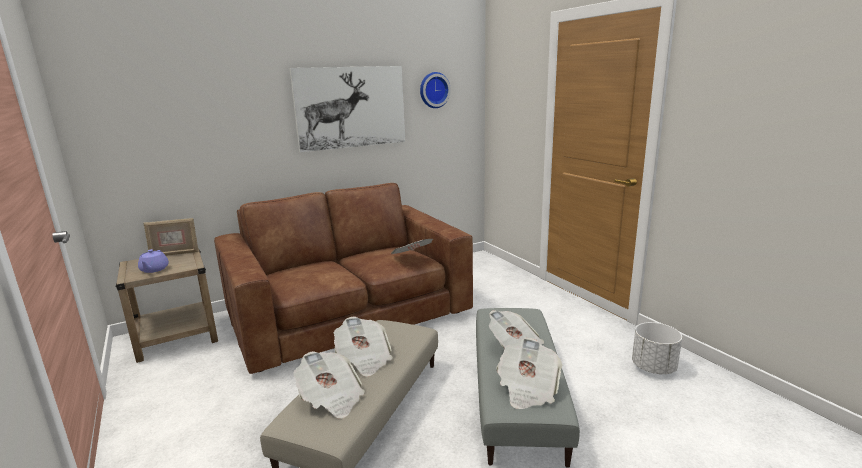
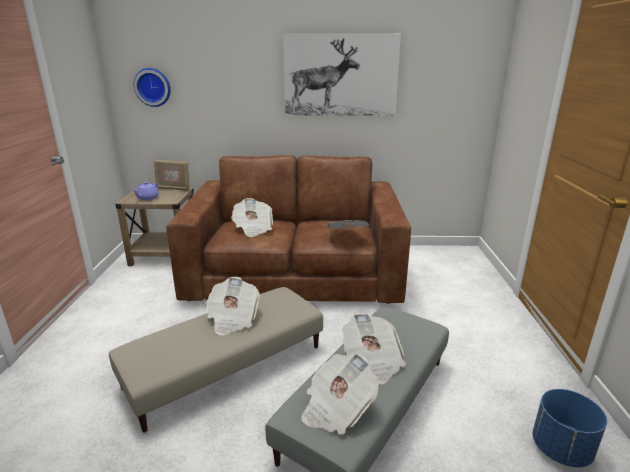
camera: 30 degrees right, 5 degrees up
(331, 398) = (174, 343): newspaper -> newspaper (253, 228)
(433, 90) = (438, 61): wall clock -> wall clock (153, 87)
(653, 368) = (561, 449): white planter -> blue planter

